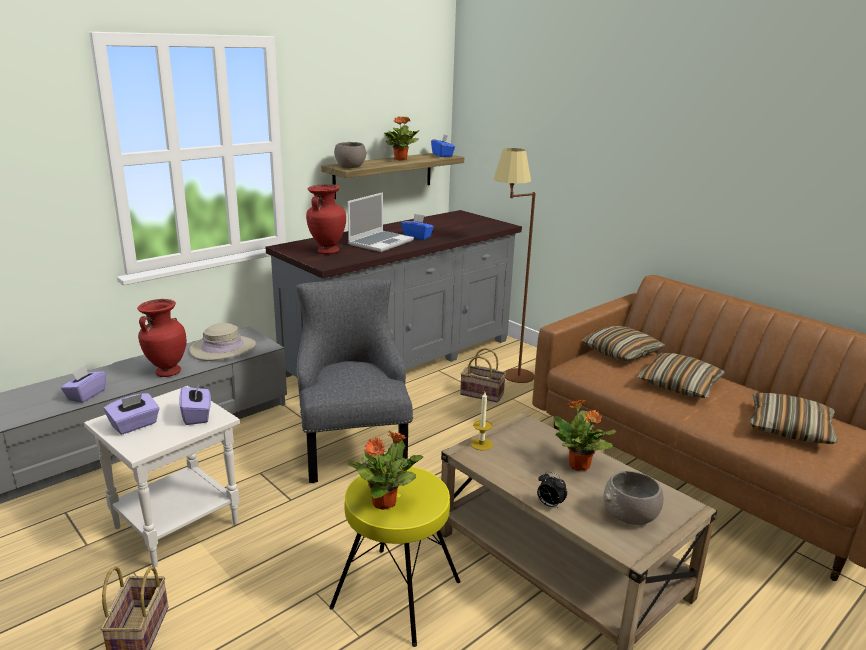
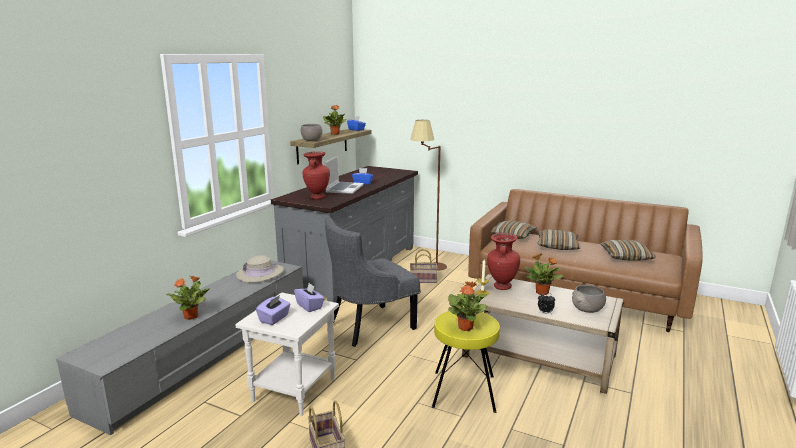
camera: 20 degrees left, 5 degrees down
(86, 395) = (191, 316): purple tissue box -> potted plant
(167, 372) = (236, 293): red vase -> red vase (501, 287)
(353, 451) = (371, 326): grey armchair -> grey armchair turned 90 degrees counterclockwise

